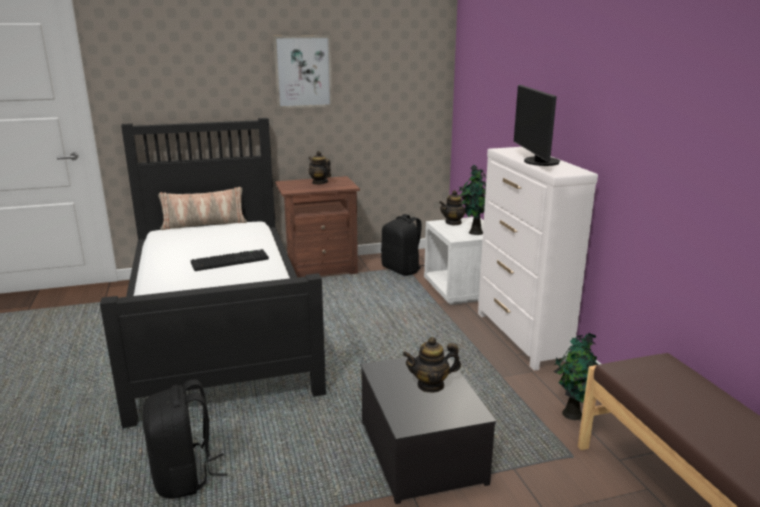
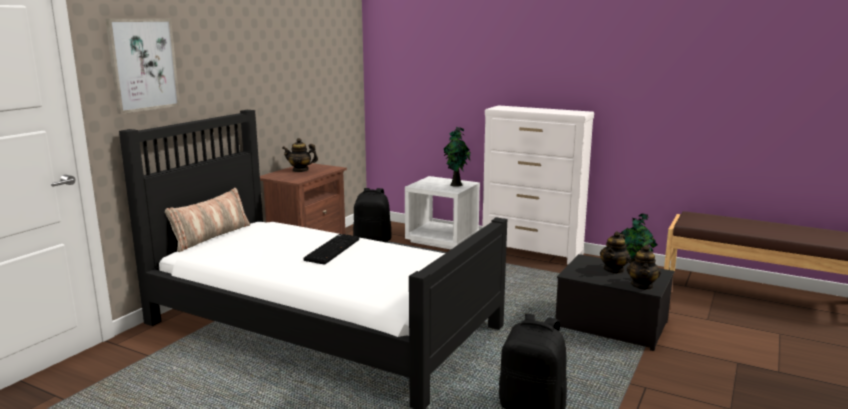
camera: 45 degrees left, 5 degrees down
(303, 72) = (270, 60): picture -> picture (143, 64)
(453, 222) = (425, 183): teapot -> teapot (642, 285)
(537, 162) = (544, 111): monitor -> none

